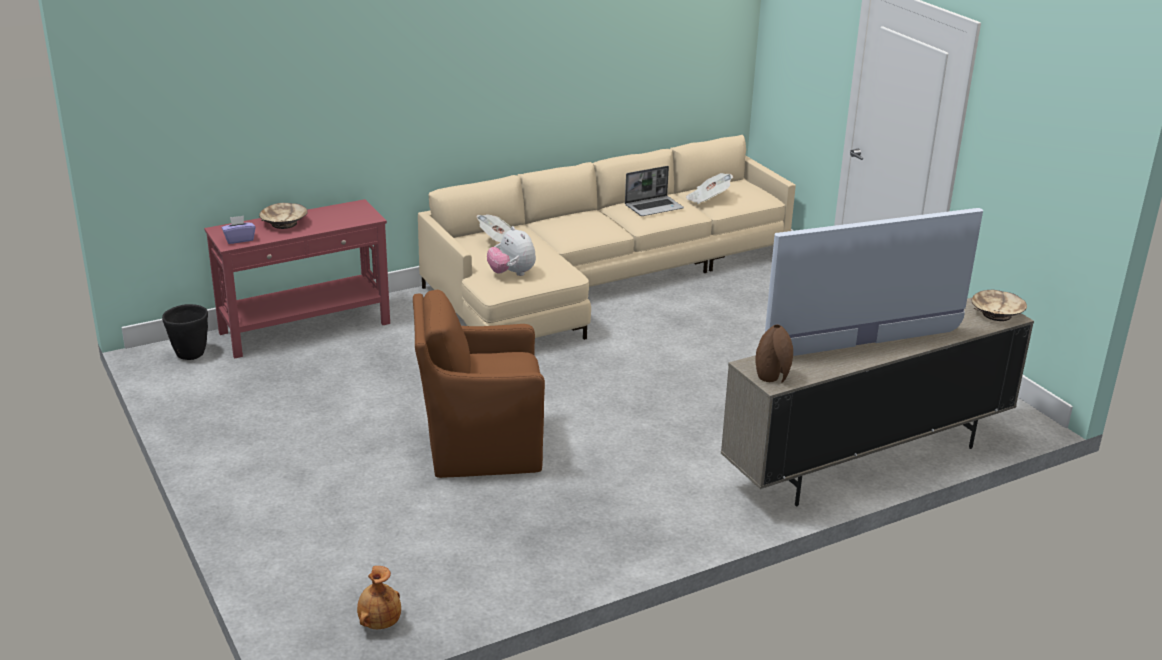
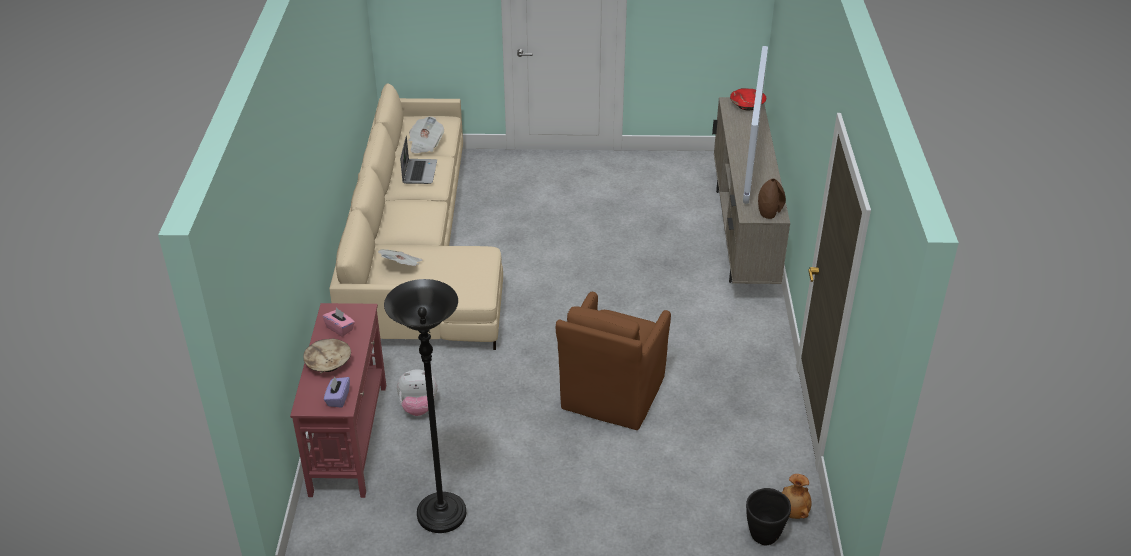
camera: 60 degrees left, 10 degrees up
(190, 354) = (332, 526): black planter -> black planter (763, 536)
(235, 401) = (442, 515): none -> black floor lamp
(336, 215) = (340, 328): none -> pink tissue box
(512, 273) = (461, 278): plush toy -> plush toy (418, 407)
(996, 314) = (747, 105): beige bowl -> red bowl

